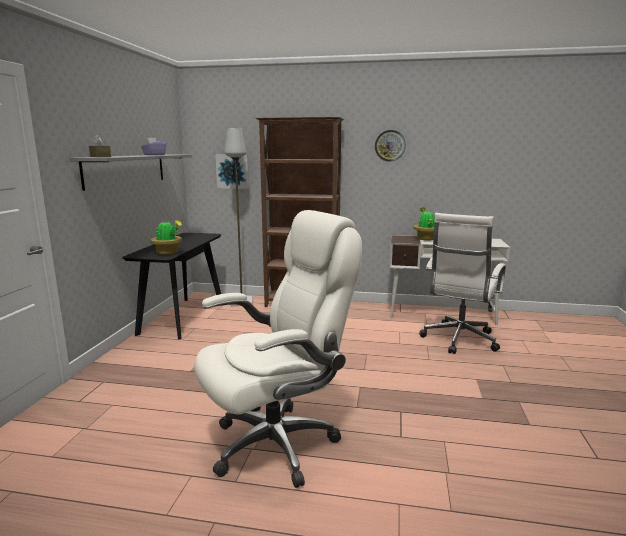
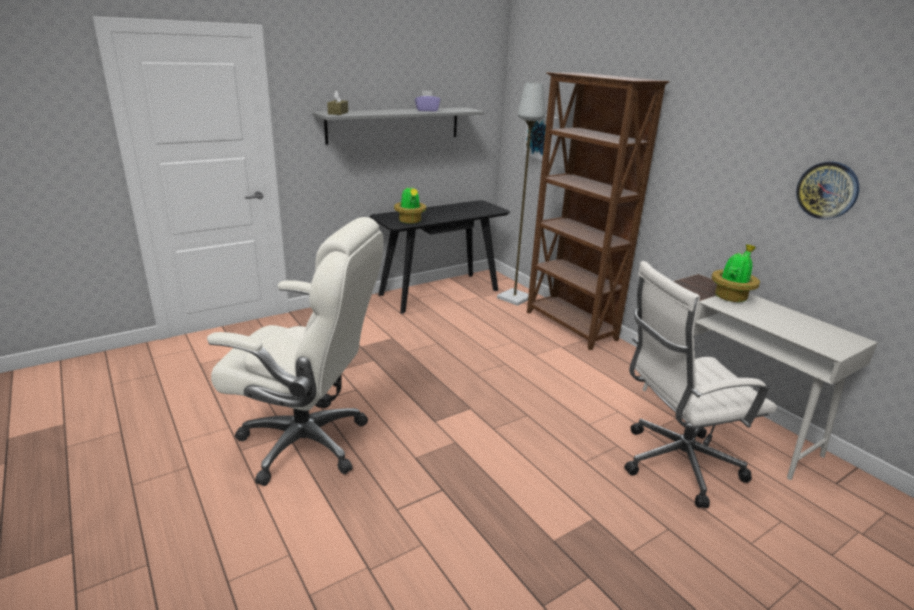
camera: 45 degrees right, 10 degrees up
(390, 145) = (728, 132): wall clock -> wall clock (827, 190)

